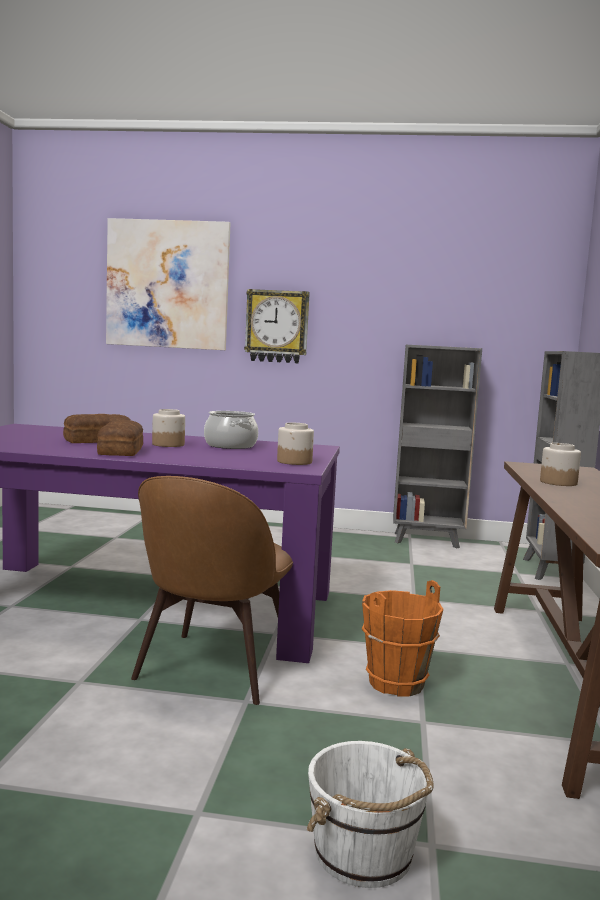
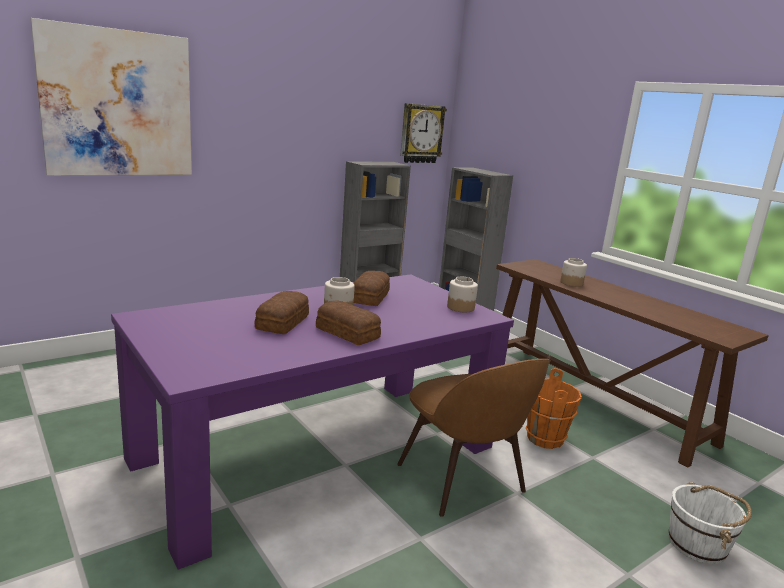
camera: 45 degrees left, 10 degrees up
(231, 446) = (371, 297): cooking pot -> bread
(277, 326) = (239, 148): wall clock -> wall clock (421, 134)

